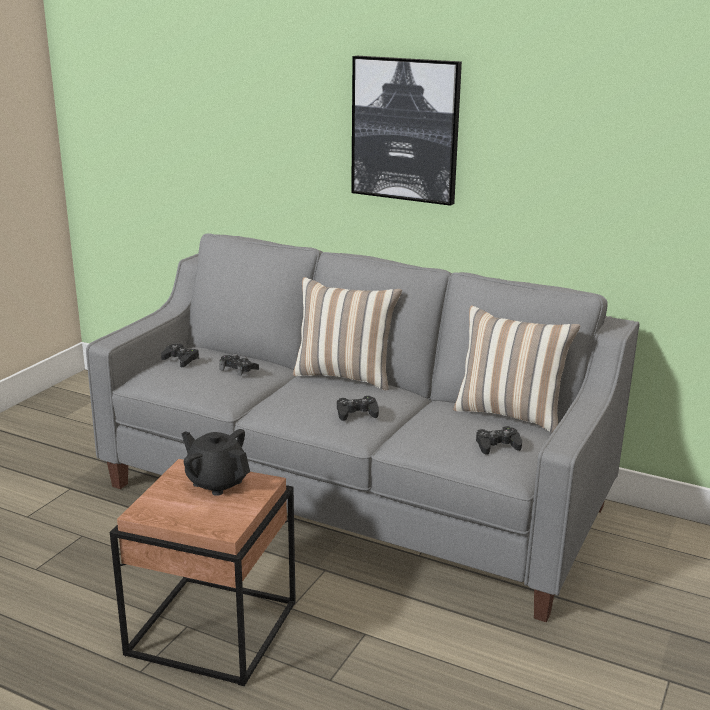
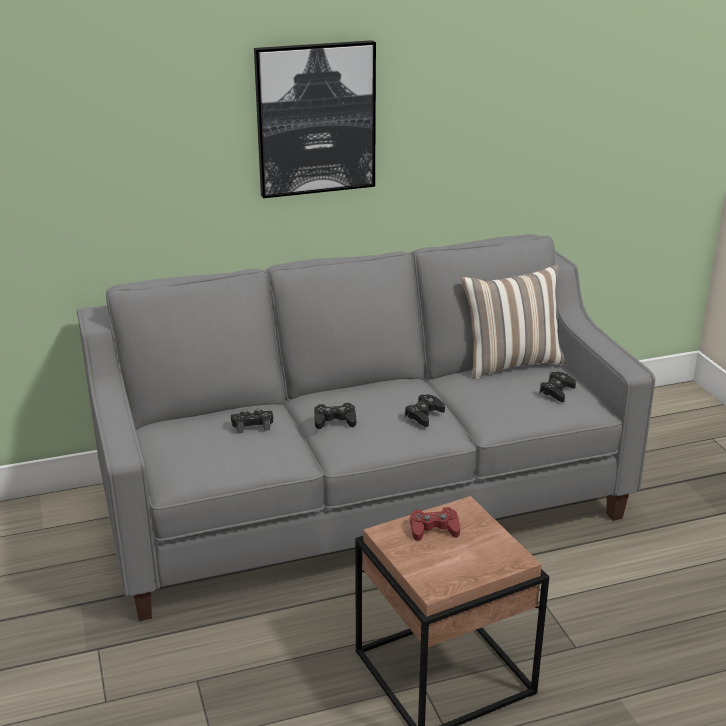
camera: 45 degrees left, 5 degrees up
(180, 360) = (179, 441): black game controller -> black game controller (334, 421)
(217, 482) = (434, 529): black teapot -> red game controller
(345, 375) = (345, 388): pillow -> none

